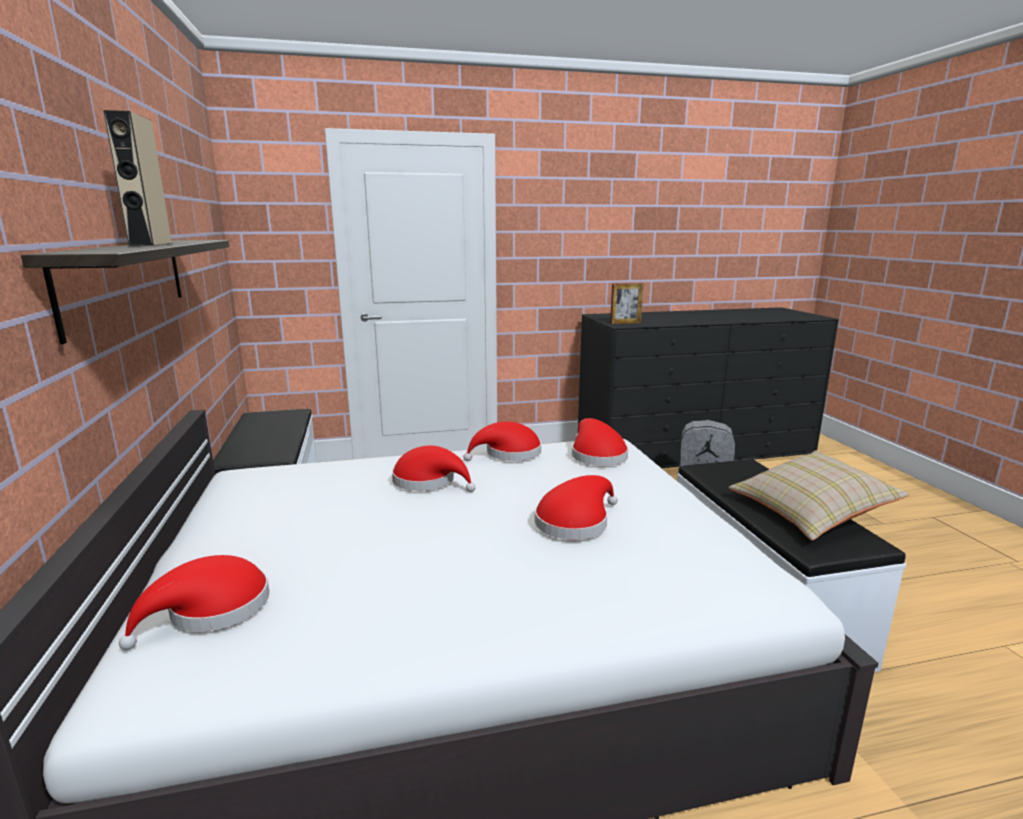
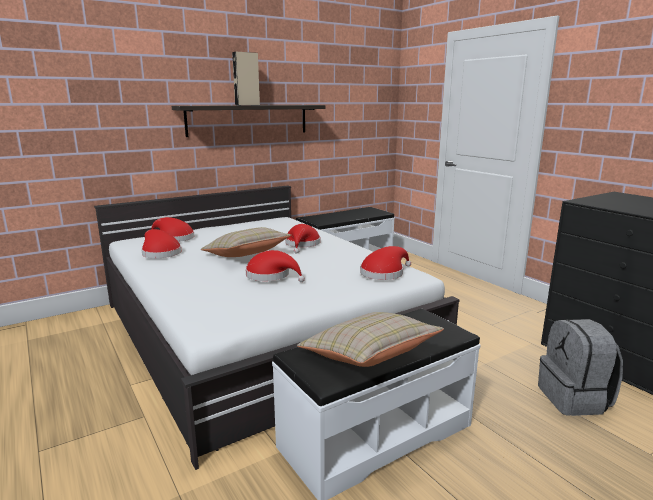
camera: 70 degrees right, 0 degrees up
(448, 533) = (246, 256): none -> beige pillow
(509, 453) = (360, 253): red hat -> red hat (160, 253)
(625, 323) = (596, 202): picture frame -> none

